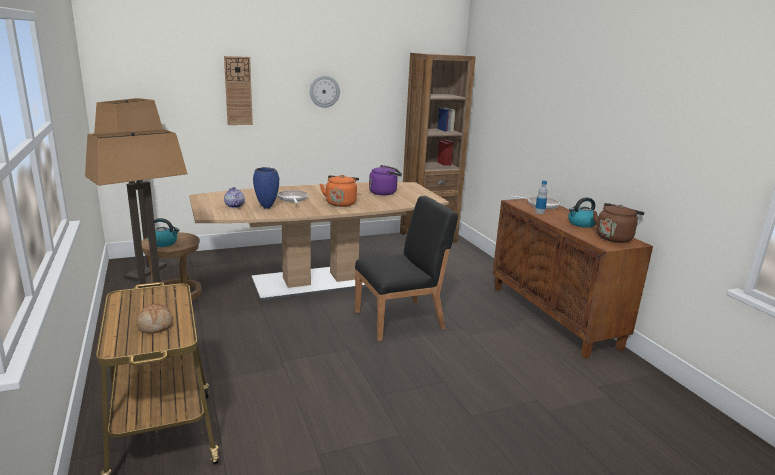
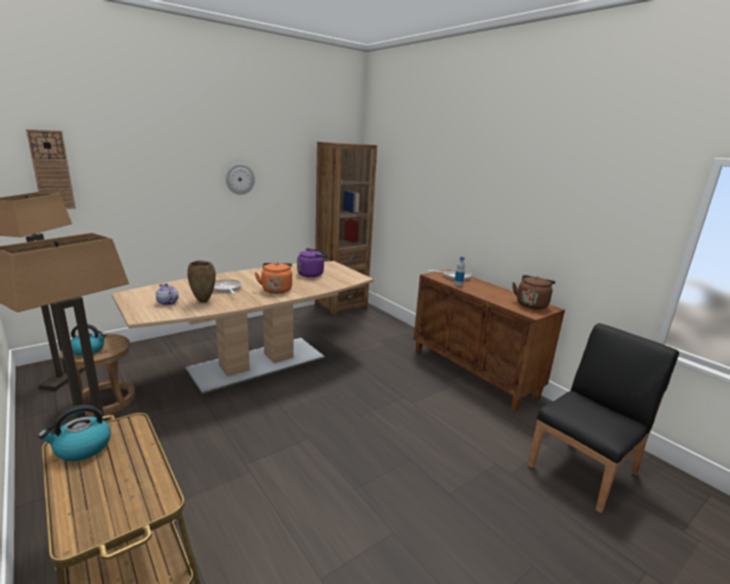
camera: 15 degrees left, 0 degrees up
(155, 325) = (122, 484): bread -> none
(238, 91) = (152, 181): wall clock -> wall clock (51, 170)
(267, 207) = (204, 301): blue vase -> brown vase
(400, 319) = (346, 396): black chair -> black chair (583, 469)
(581, 224) = (498, 293): kettle -> kettle (82, 448)

